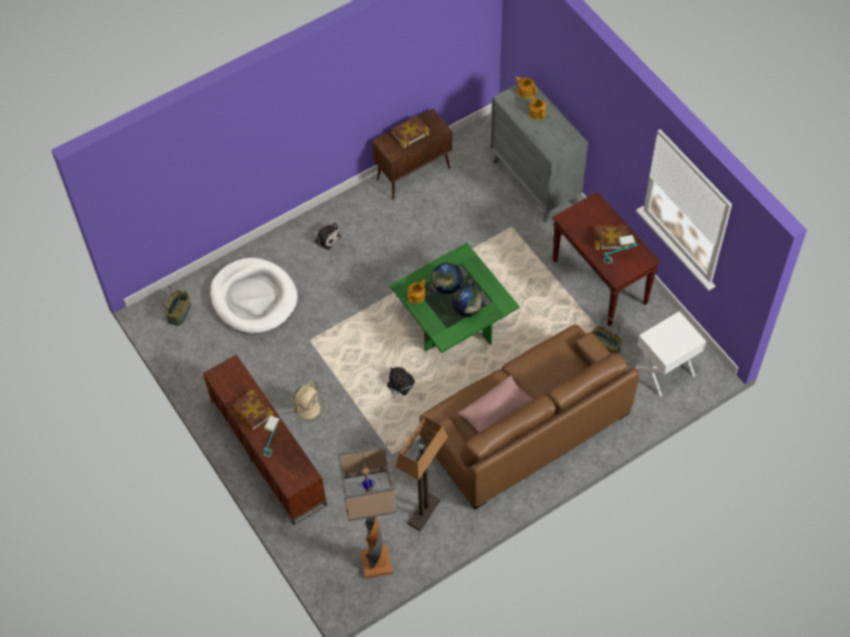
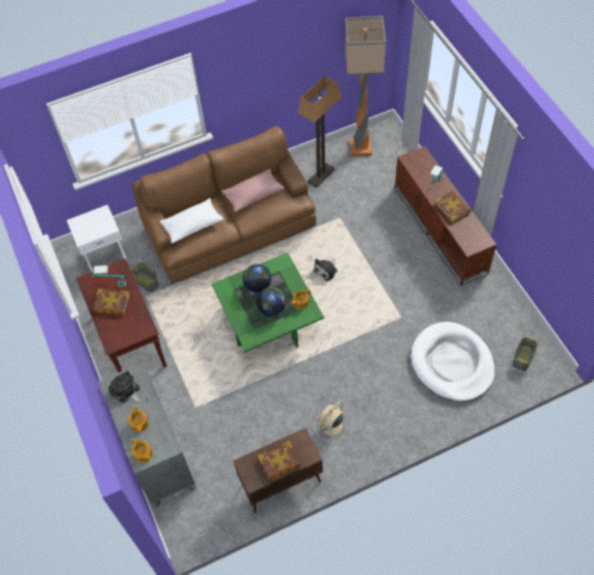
camera: 170 degrees left, 0 degrees up
(309, 407) = (404, 260): beige fan -> beige fan (330, 426)
(326, 238) = (379, 419): plush toy -> plush toy (126, 391)
(558, 364) = (192, 225): none -> white pillow

